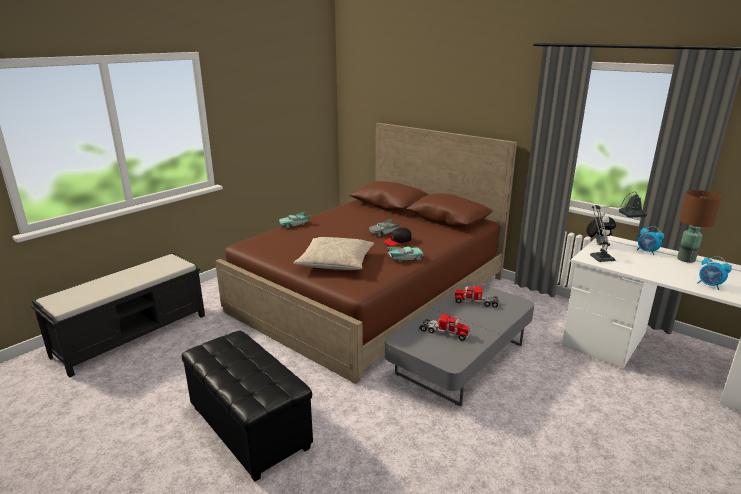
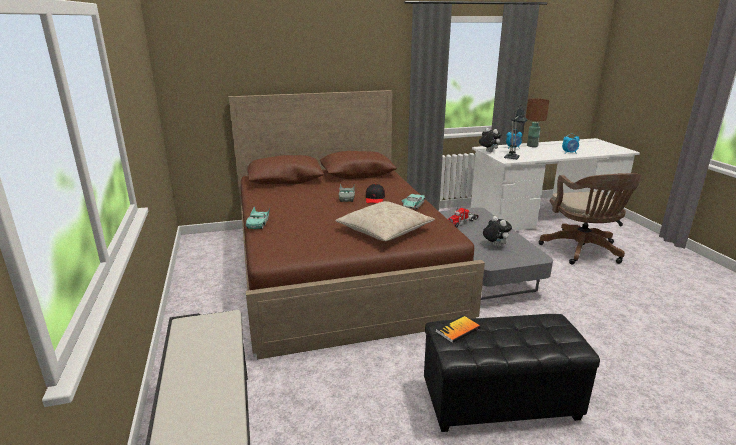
camera: 55 degrees left, 0 degrees up
(232, 342) = (457, 330): none -> book
(444, 332) = (494, 246): toy truck -> plush toy
(618, 420) = (583, 251): none -> brown office chair

